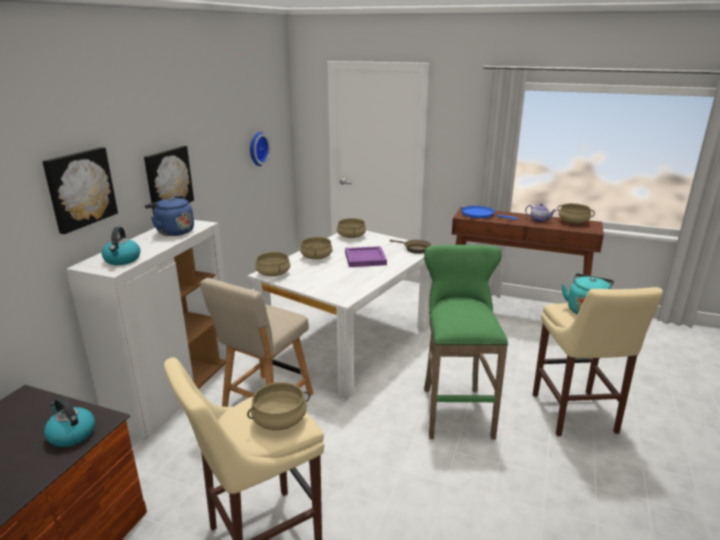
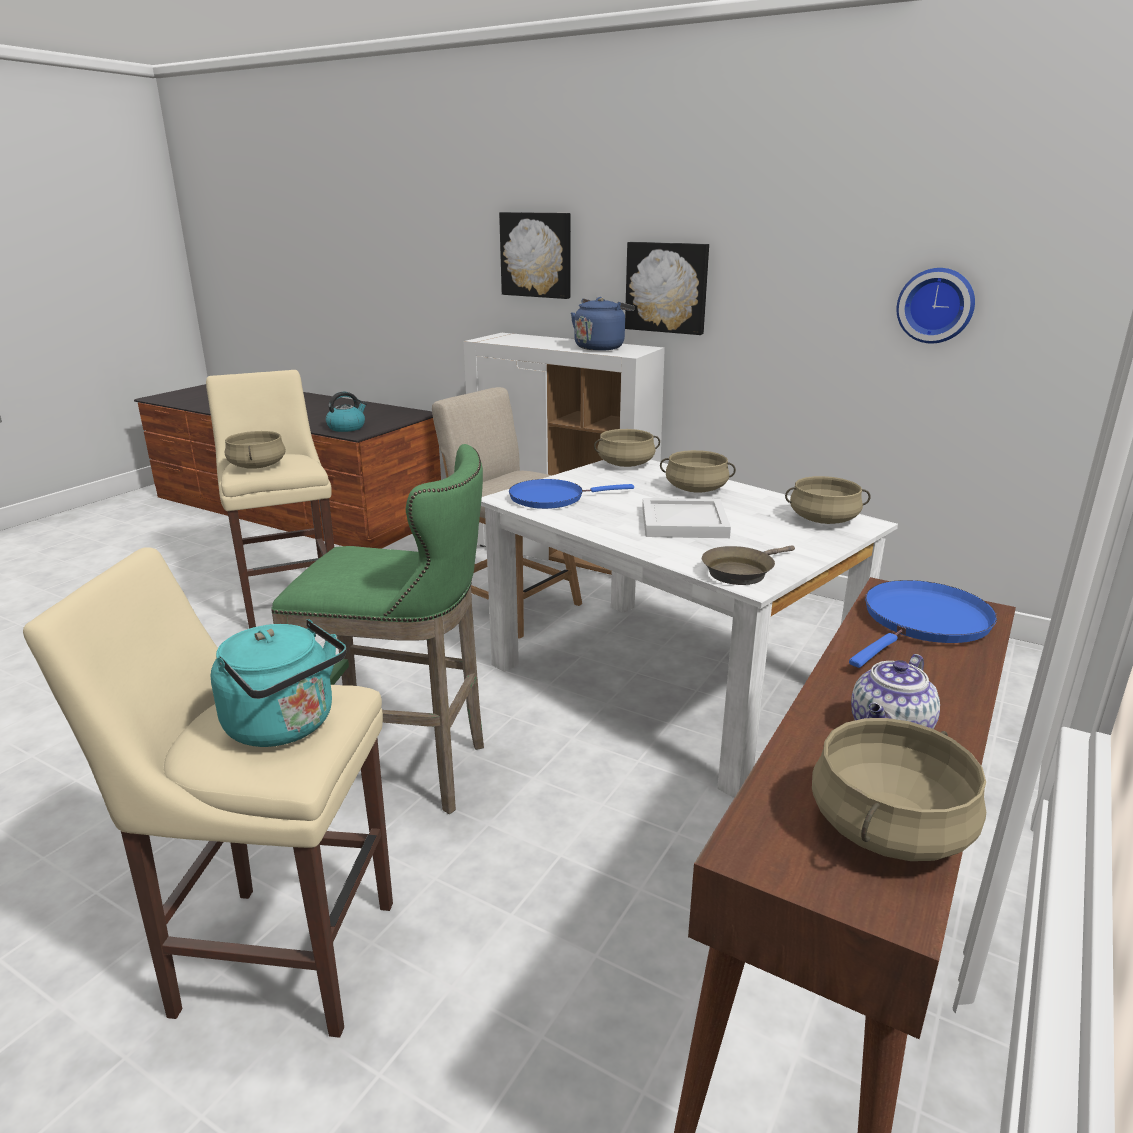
camera: 100 degrees right, 0 degrees up
(122, 260) = (511, 340): kettle -> none
(340, 287) = (551, 498): none -> blue frying pan
(364, 259) = (682, 522): purple tray -> white tray

